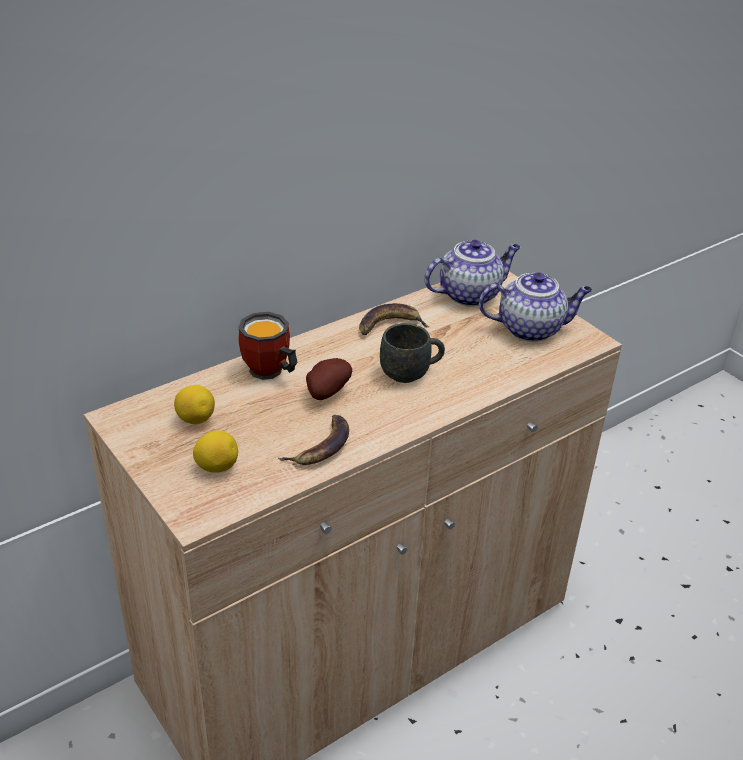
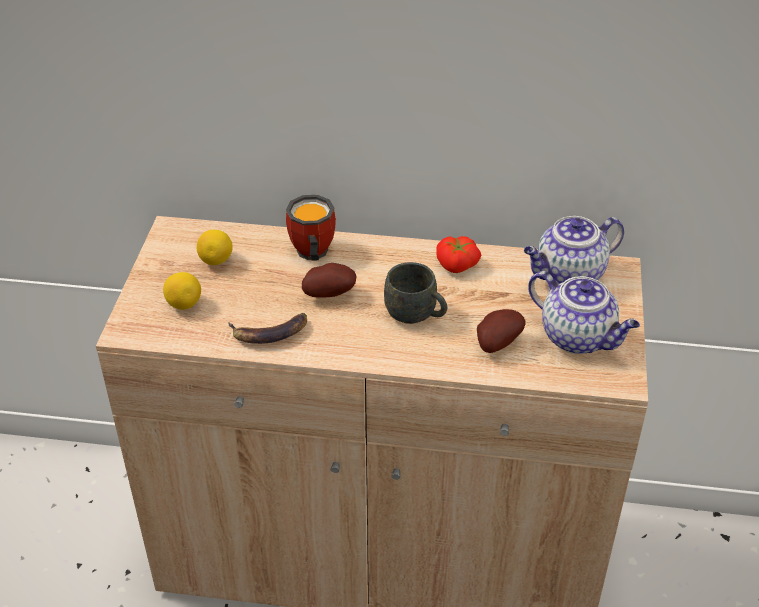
camera: 45 degrees right, 5 degrees up
(389, 325) = (456, 266): banana -> tomato
(470, 294) = (568, 276): teapot -> teapot turned 135 degrees clockwise
(488, 361) = (496, 343): none -> potato

